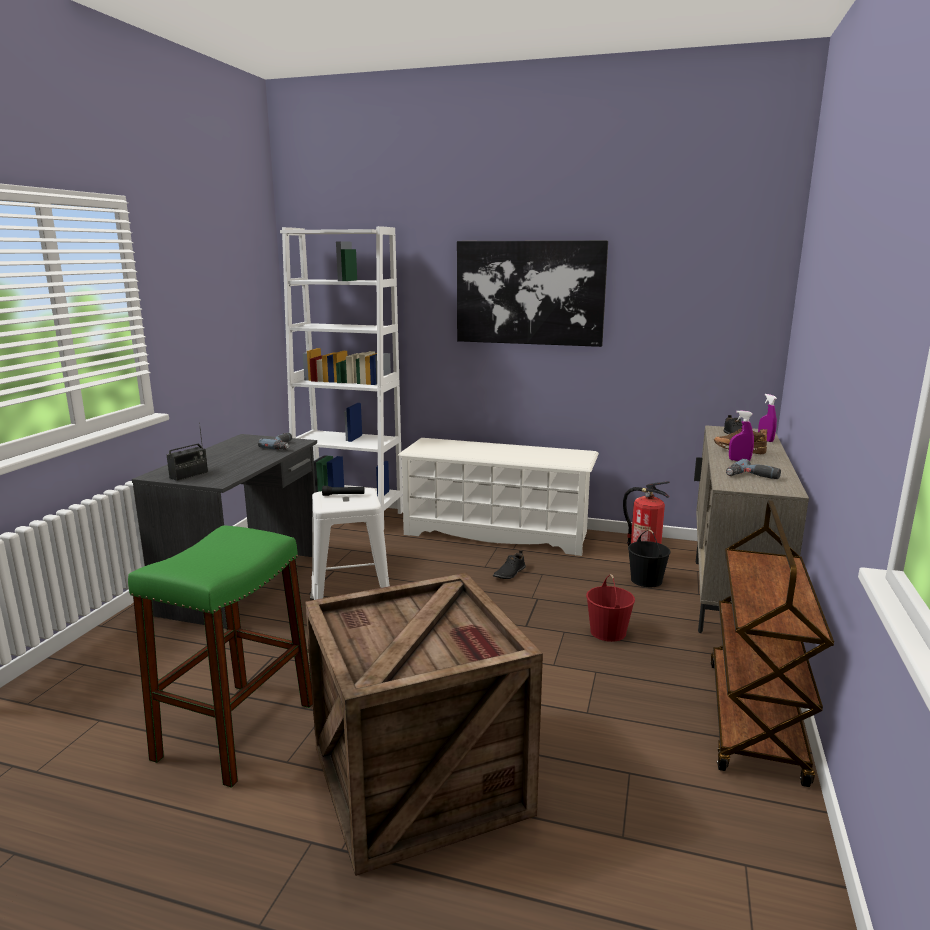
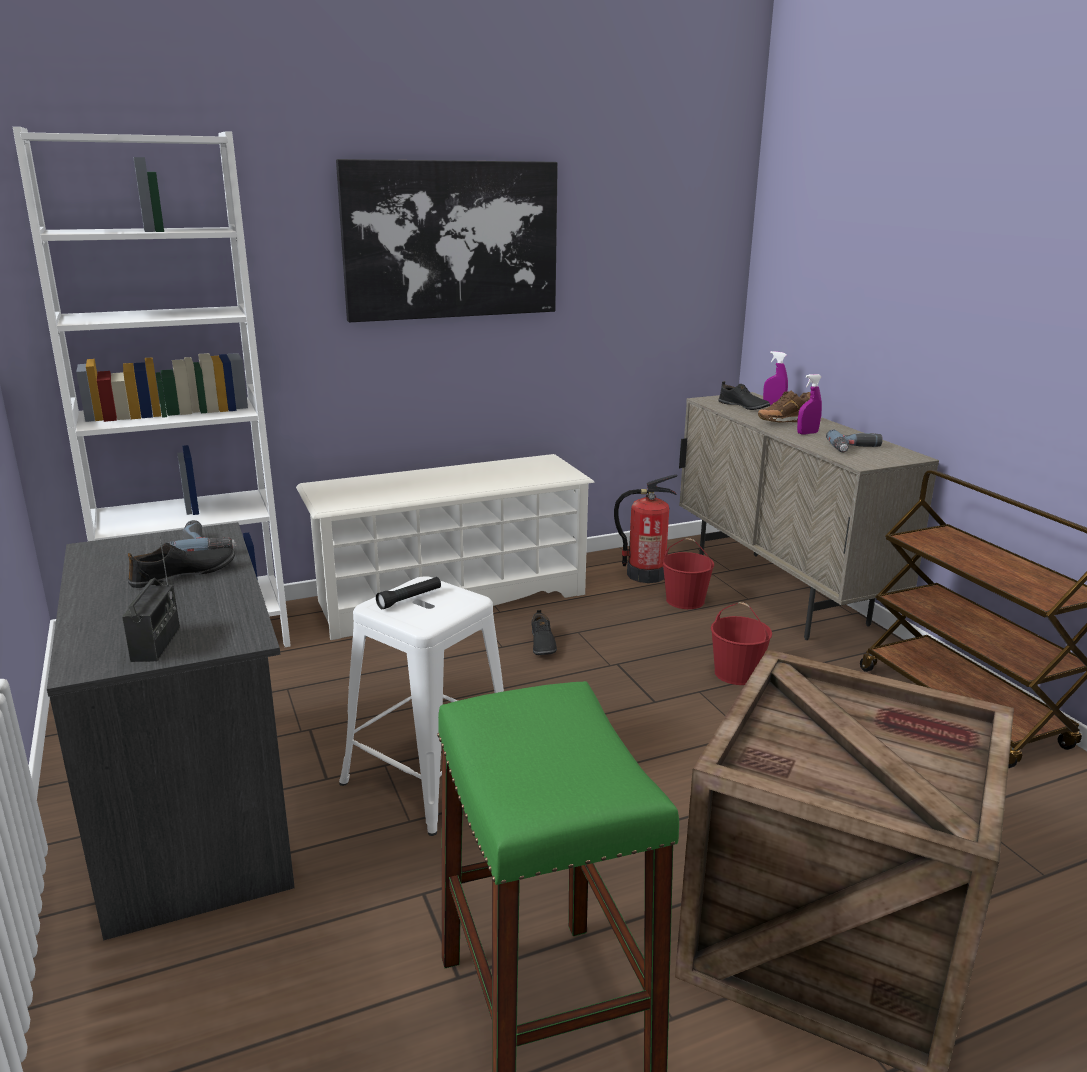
camera: 40 degrees left, 5 degrees up
(251, 454) = (184, 574): none -> black shoe
(647, 580) = (686, 600): black bucket -> red bucket

